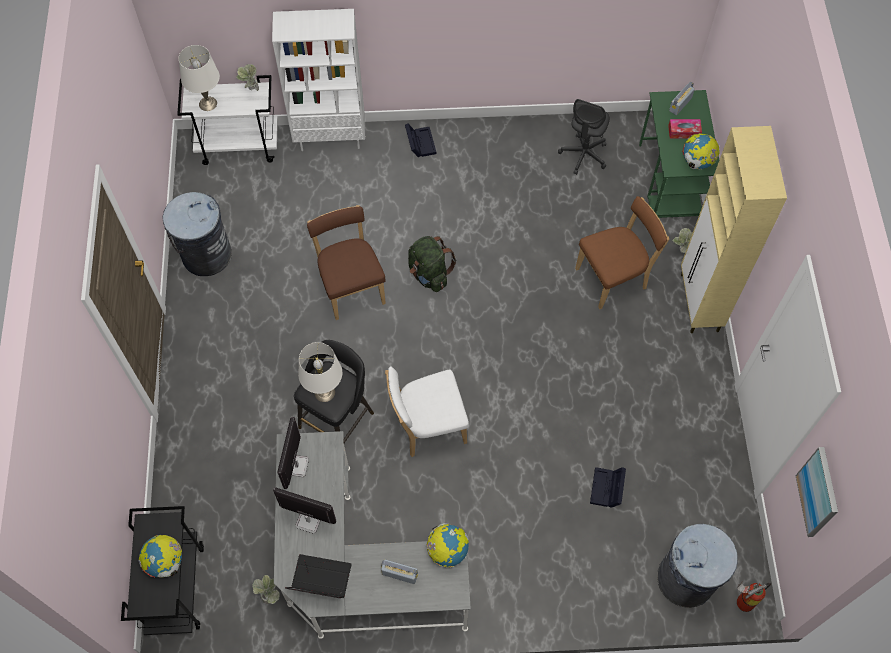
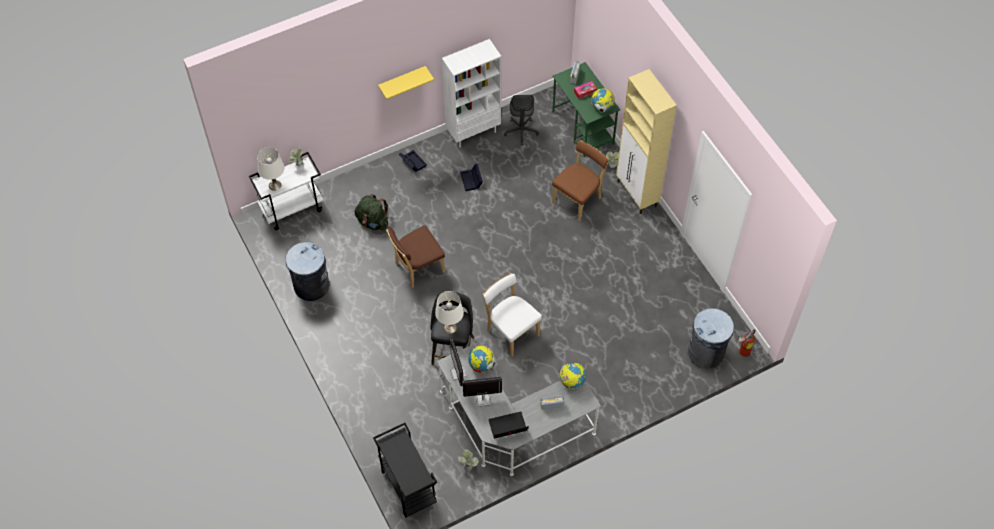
camera: 25 degrees left, 5 degrees down
(165, 562) = (410, 458): globe -> globe (481, 365)
(331, 137) = (351, 181): white bookcase -> white bookcase (473, 132)
(351, 287) = (417, 268): brown chair -> brown chair turned 75 degrees counterclockwise
(424, 21) = (402, 81): none -> yellow shelf
(427, 426) = (511, 331): white chair -> white chair turned 90 degrees clockwise
(429, 274) = (463, 241): green backpack -> green backpack (373, 222)
(607, 490) = (636, 323): black storage box -> black storage box (472, 181)
(818, 492) = (761, 257): picture -> none

